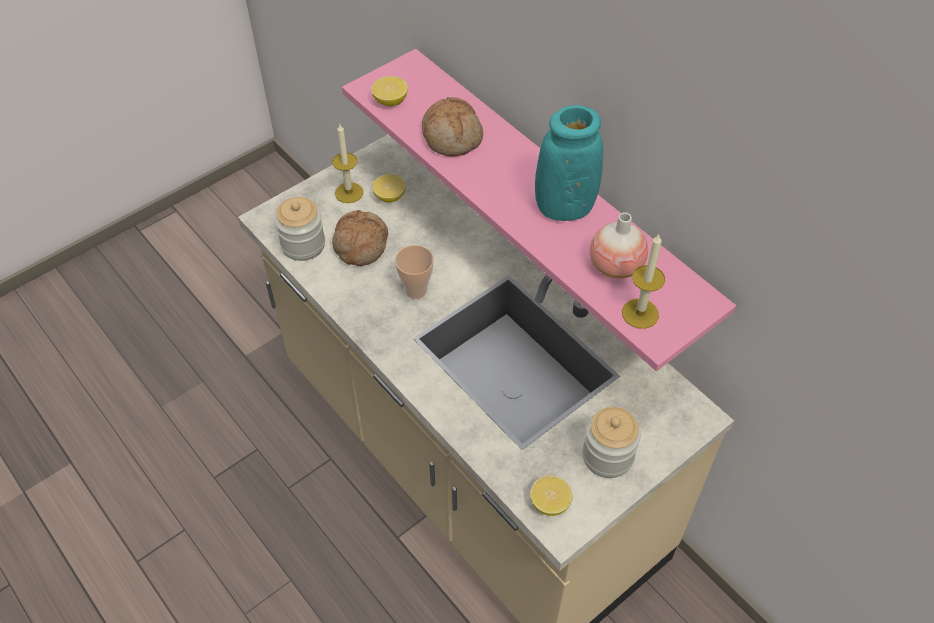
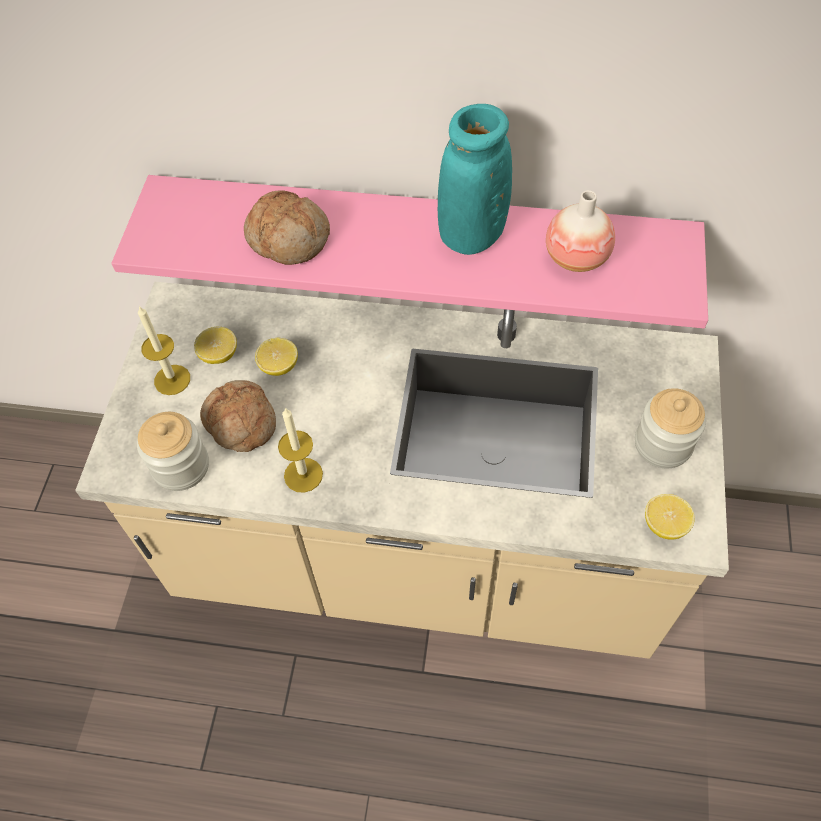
camera: 40 degrees left, 5 degrees up
(390, 101) = (183, 244): lemon -> lemon (279, 366)
(416, 290) = (343, 426): cup -> none
(640, 313) = (643, 285): candle -> candle (303, 475)

